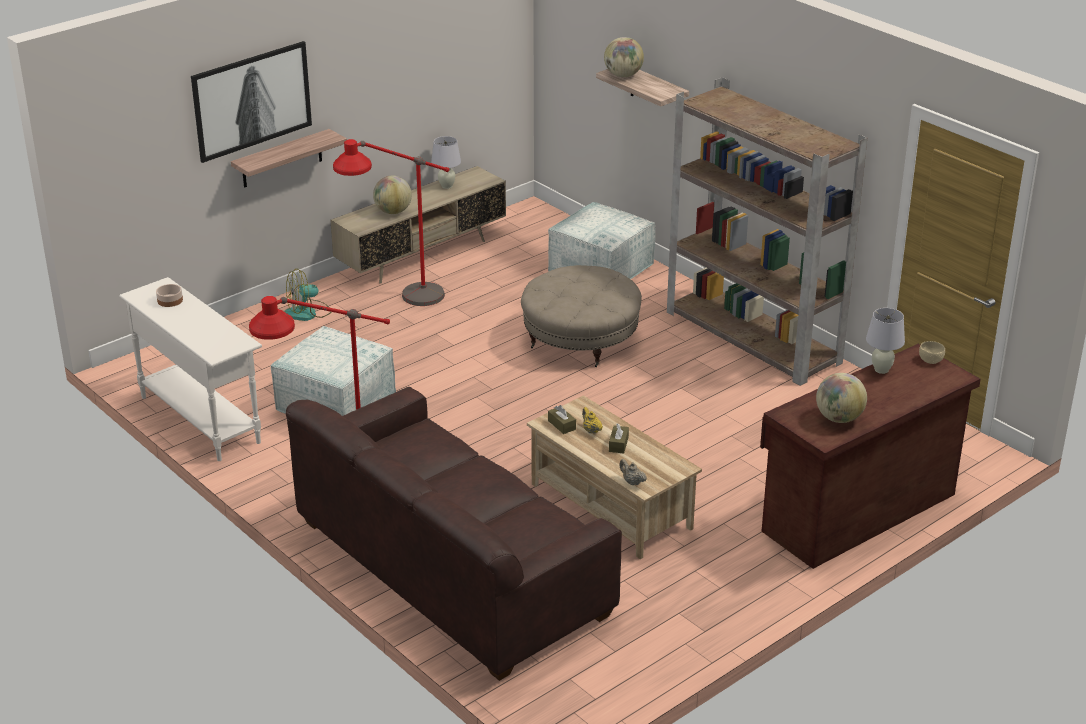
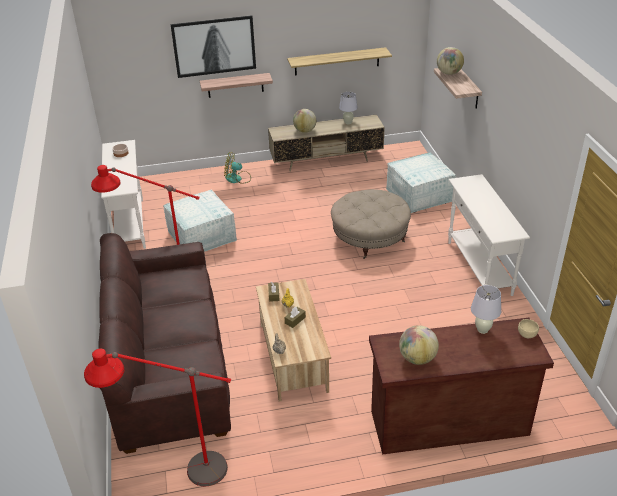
camera: 30 degrees right, 5 degrees up
(399, 305) = (287, 187): red floor lamp -> red floor lamp (178, 474)
(420, 92) = (337, 61): none -> shelf
(752, 337) = (479, 268): brown bookcase -> white console table

